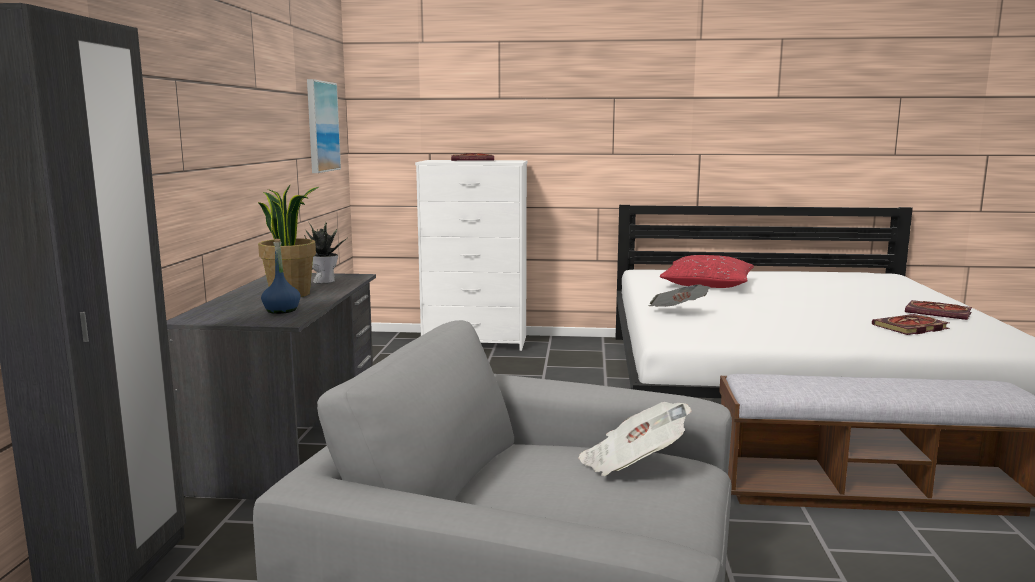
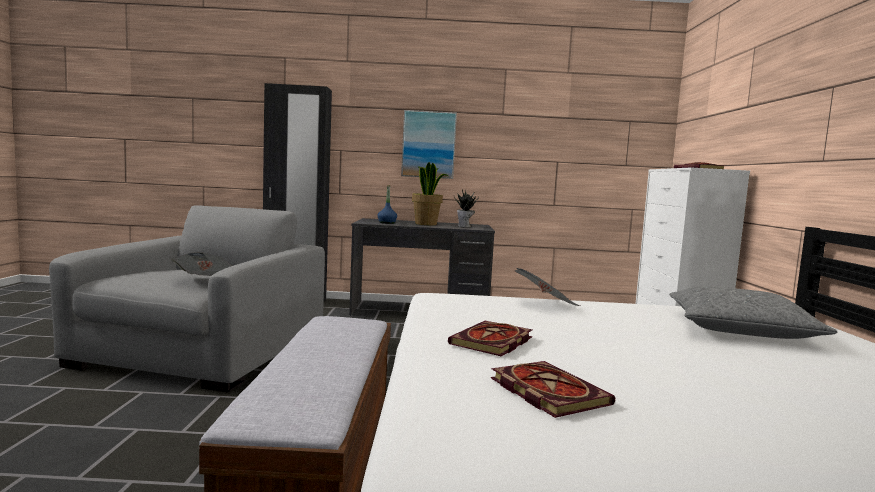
camera: 85 degrees right, 5 degrees down
(322, 126) = (608, 142): picture -> picture (428, 144)
(707, 284) = (739, 329): red pillow -> grey pillow
(939, 313) = (705, 444): book -> book (492, 342)

